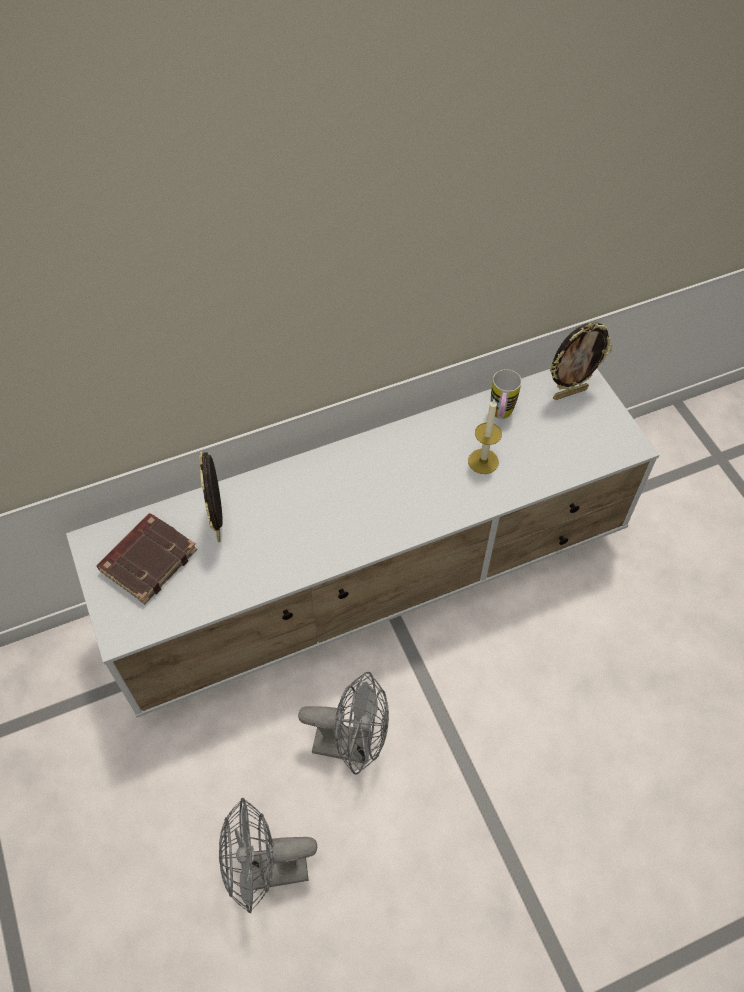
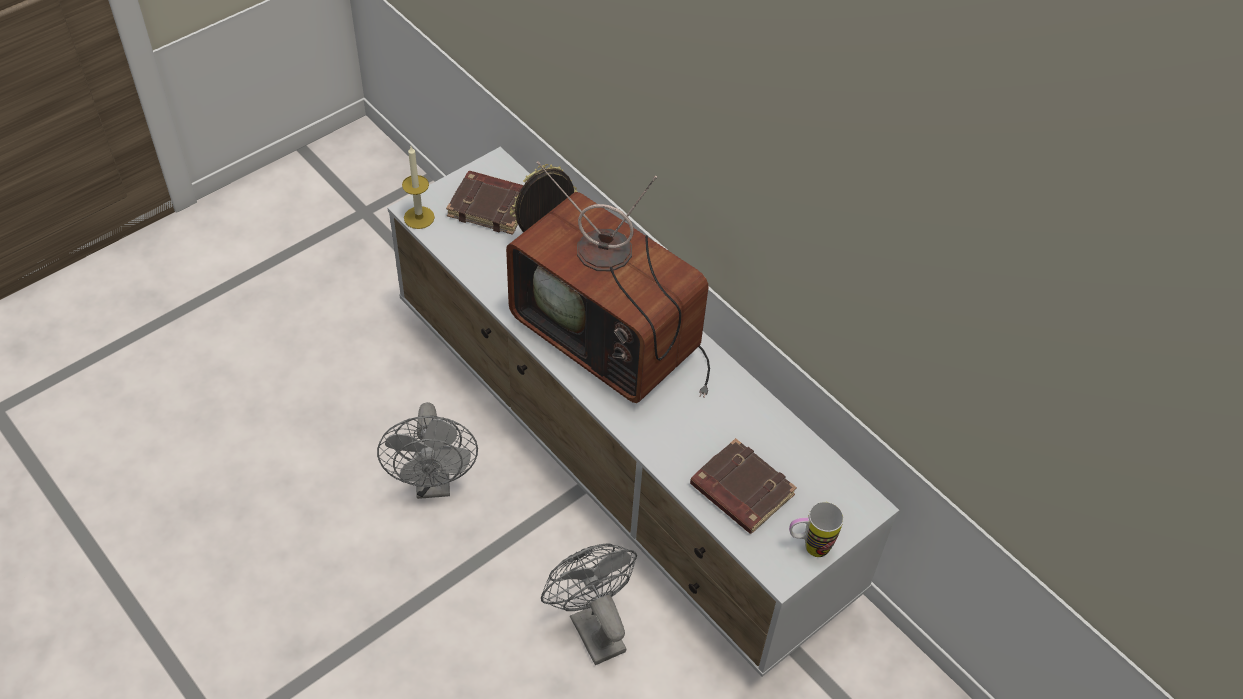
camera: 70 degrees right, 5 degrees down
(267, 871) = (299, 448): grey fan -> grey fan (592, 626)
(357, 498) = (613, 338): none -> television
(483, 461) = (701, 433): candle -> candle (419, 217)
(500, 416) = (768, 438): mug -> mug (808, 547)
(548, 451) = (740, 491): none -> brown book
(569, 392) = (833, 499): picture frame -> none

